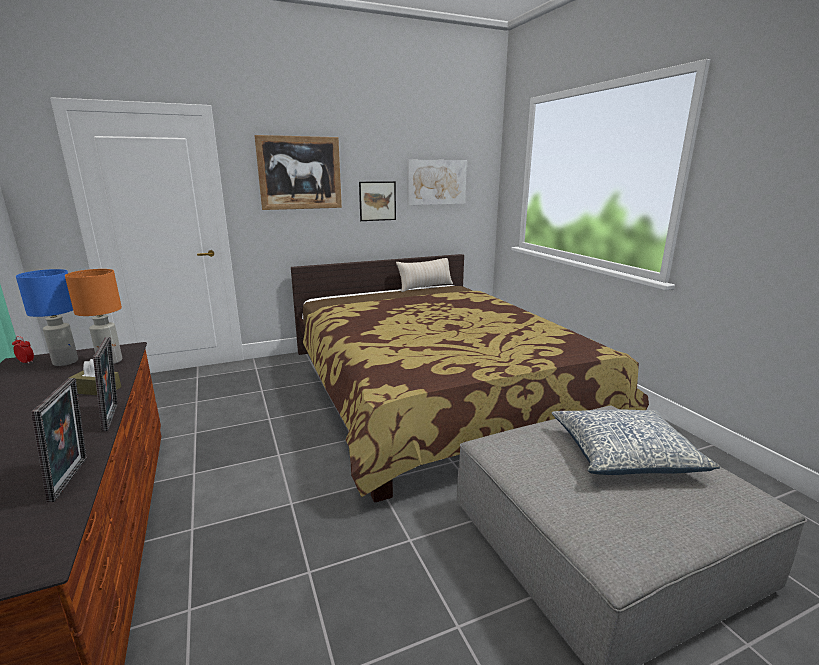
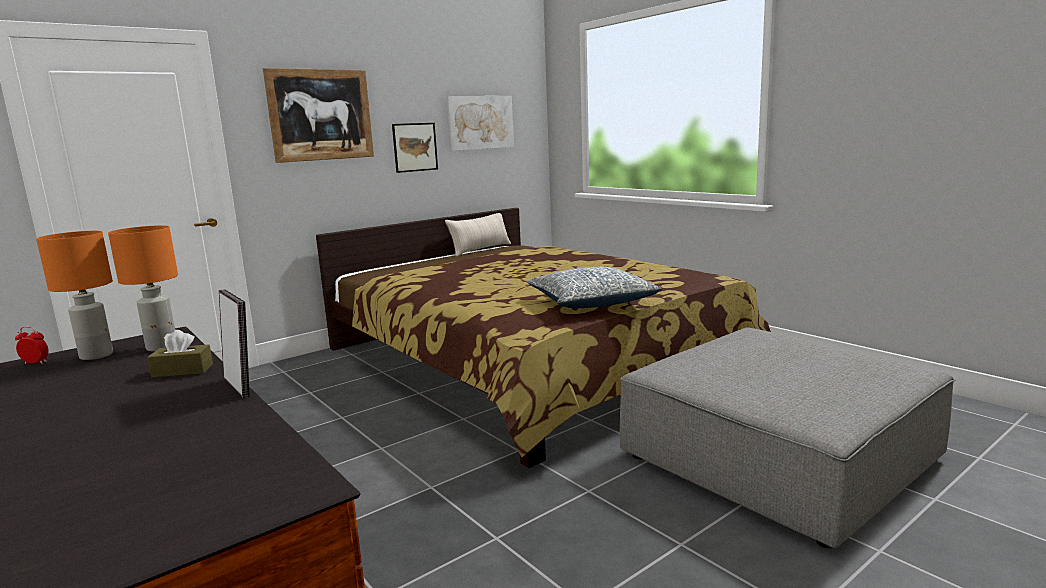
camera: 15 degrees left, 5 degrees down
(65, 362) = (95, 355): blue table lamp -> orange table lamp
(73, 478) = (262, 433): picture frame -> none
(624, 455) = (785, 358): pillow -> pillow (592, 302)

